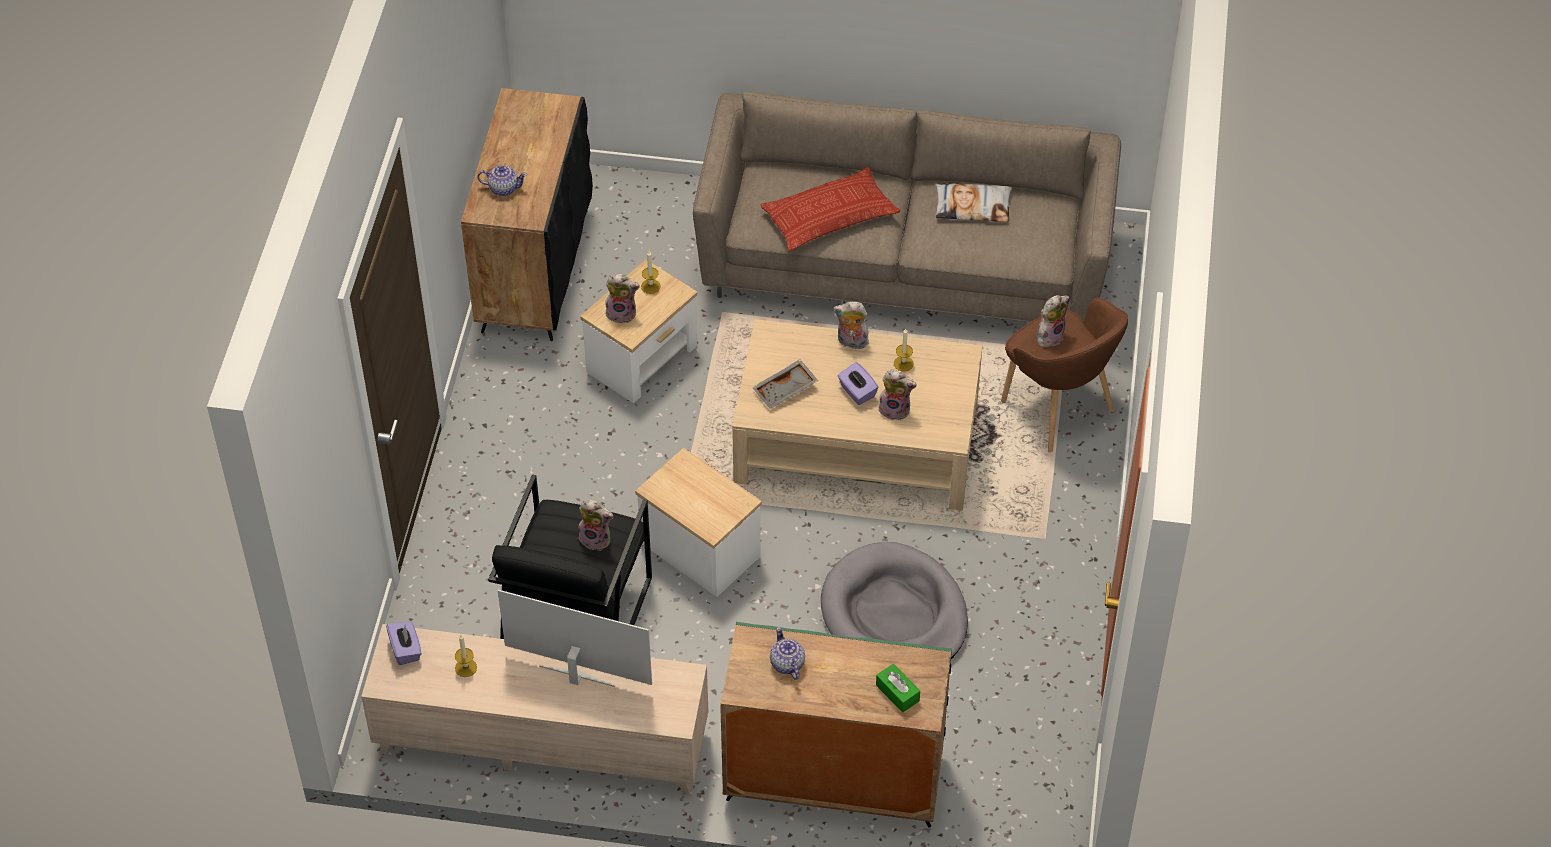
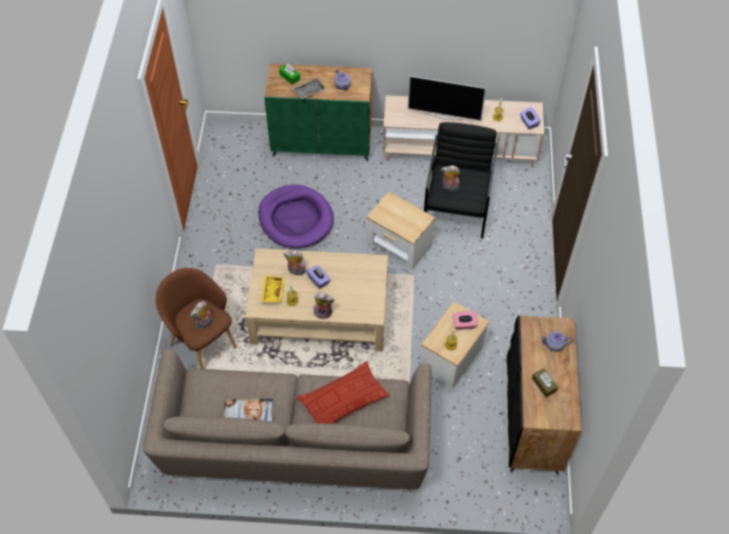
camera: 175 degrees right, 5 degrees up
(536, 141) = (544, 385): none -> brown tissue box
(622, 313) = (464, 324): plush toy -> pink tissue box
(785, 390) = (360, 278): grey tray -> grey tray (309, 91)
(894, 615) = (296, 219): grey dog bed -> purple dog bed
(937, 380) = (272, 291): none -> yellow tray

